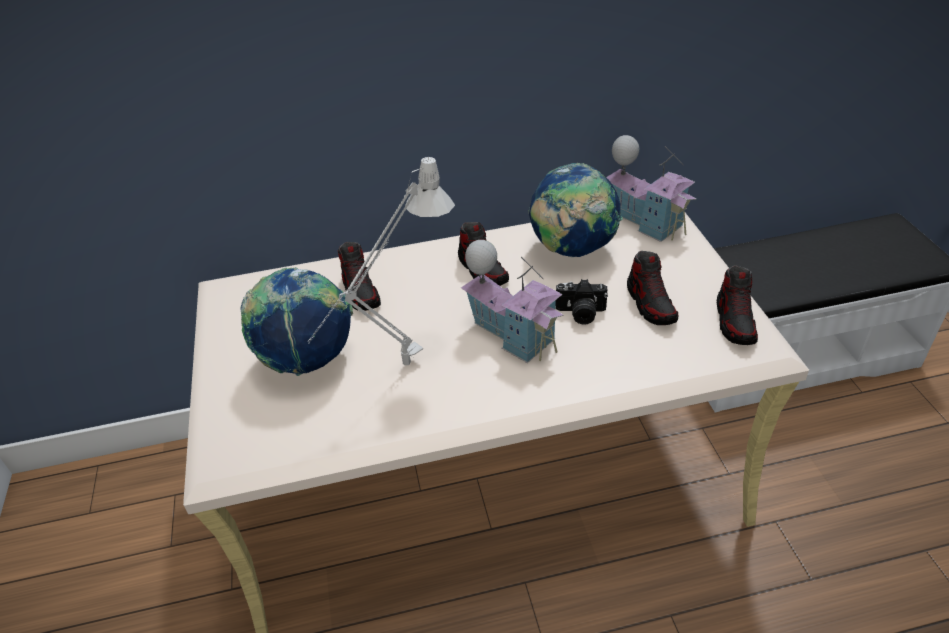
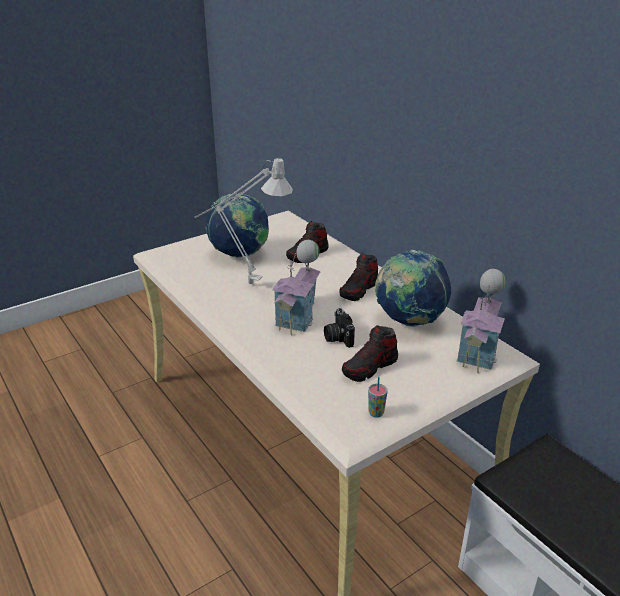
camera: 65 degrees right, 10 degrees down
(735, 321) = (376, 413): shoe -> cup

